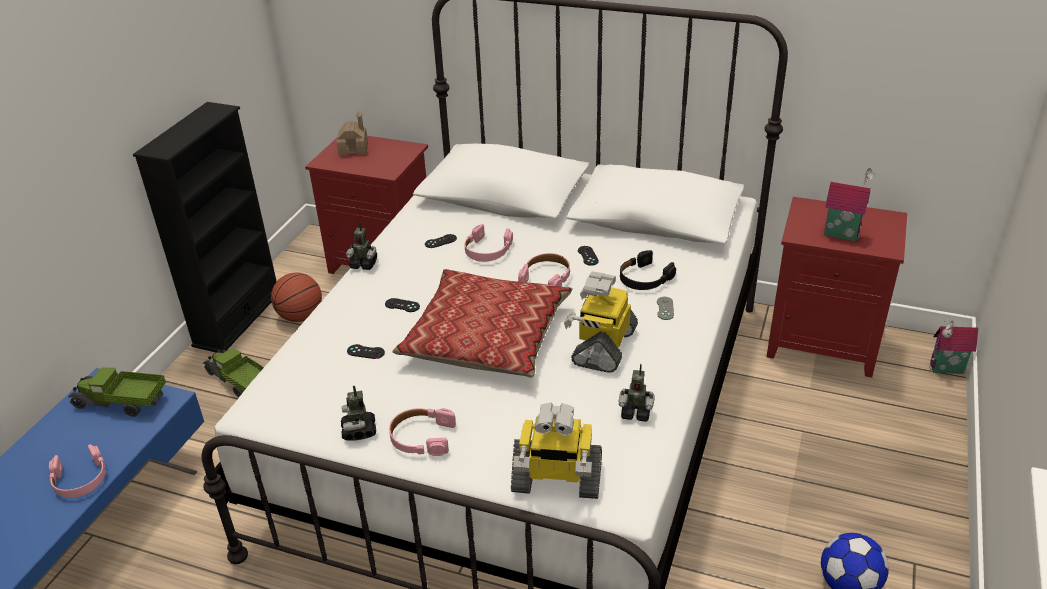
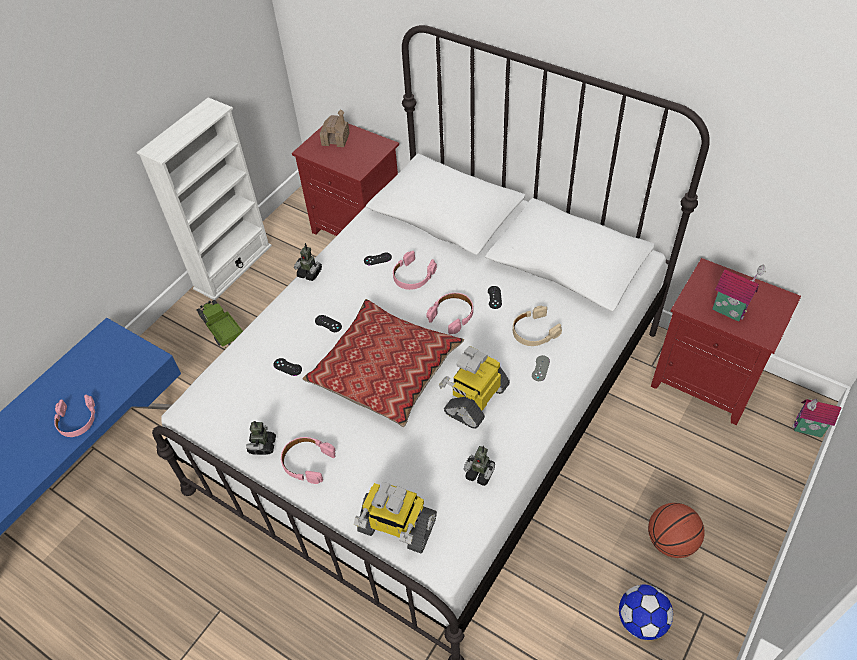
camera: 15 degrees right, 15 degrees up
(121, 402) = (117, 355): toy truck -> none
(238, 318) = (233, 267): black bookcase -> white bookcase
(300, 316) = (281, 274): basketball -> basketball (670, 541)
(644, 278) = (534, 331): black headphones -> beige headphones

